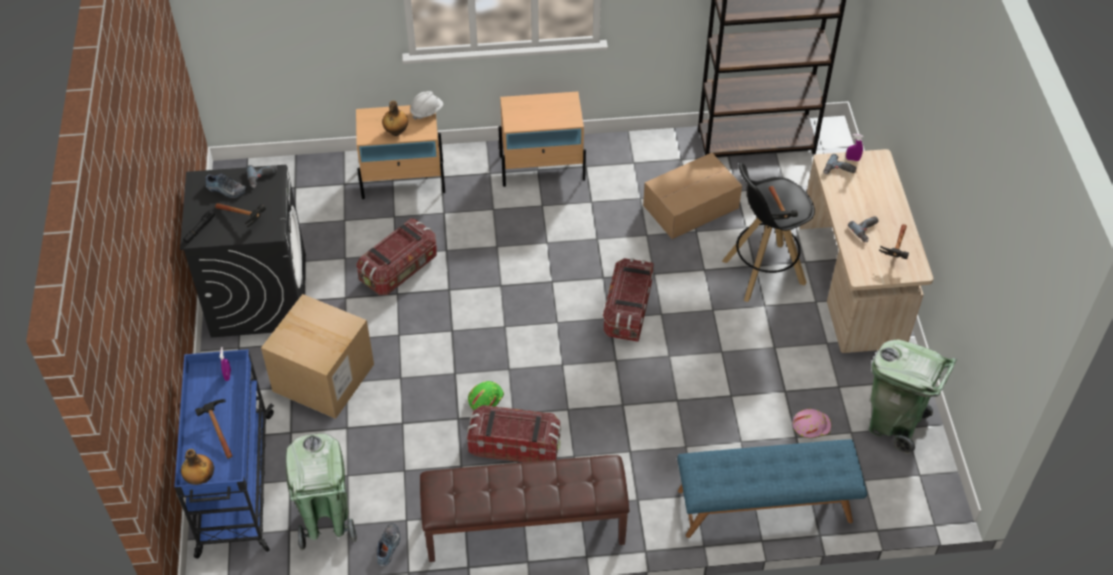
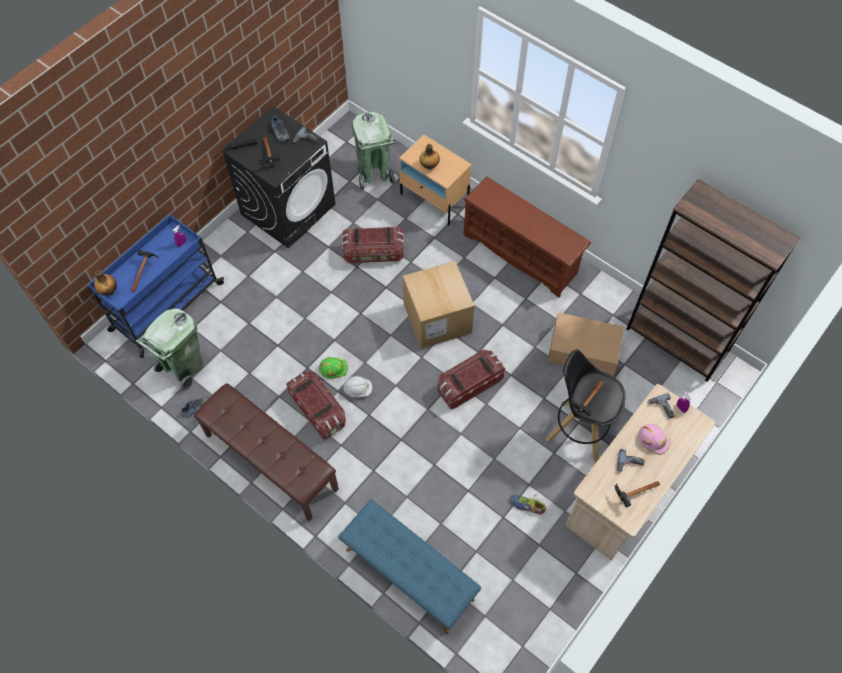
camera: 45 degrees right, 10 degrees up
(323, 377) = (268, 284): cardboard box -> cardboard box (437, 318)
(426, 111) = (460, 166): white hard hat -> white hard hat (358, 390)
(542, 168) = (521, 254): beige nightstand -> brown shoe rack
(792, 365) = (527, 505): none -> shoe
(811, 425) = (493, 552): pink hard hat -> pink hard hat (653, 439)
(894, 424) = (545, 600): green trash can -> green trash can (374, 174)

